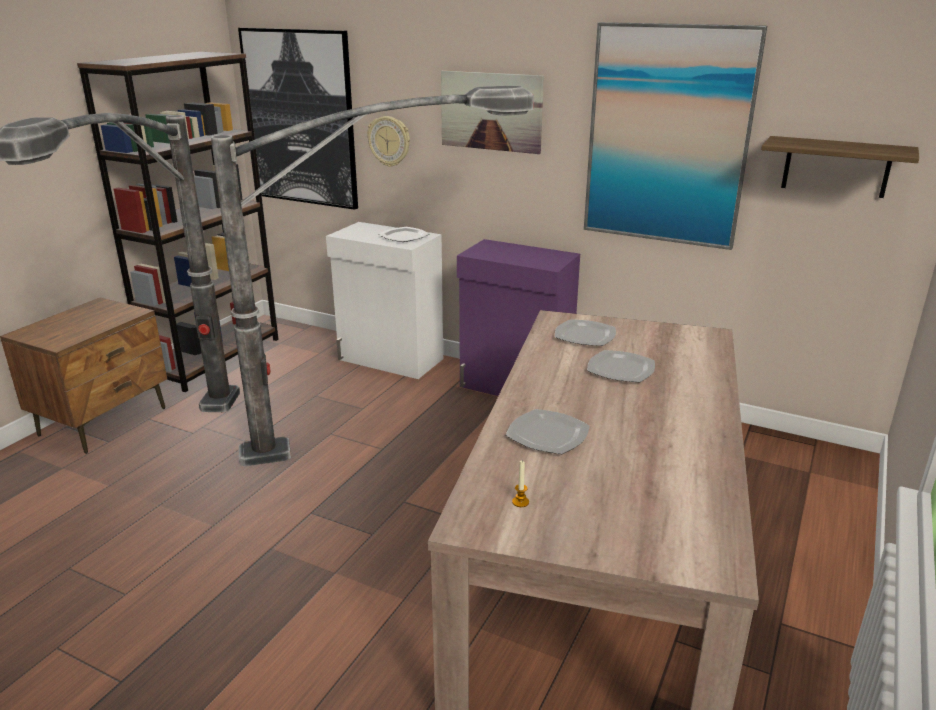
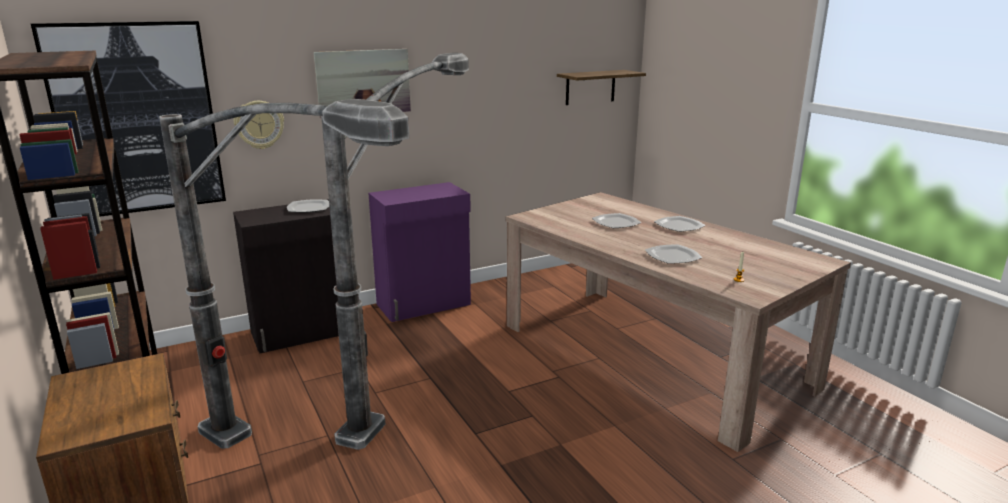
camera: 55 degrees left, 5 degrees down
(390, 360) = (303, 333): white cabinet -> black cabinet
(584, 335) = (560, 217): plate -> plate (678, 226)
(667, 137) = (498, 83): picture -> none

